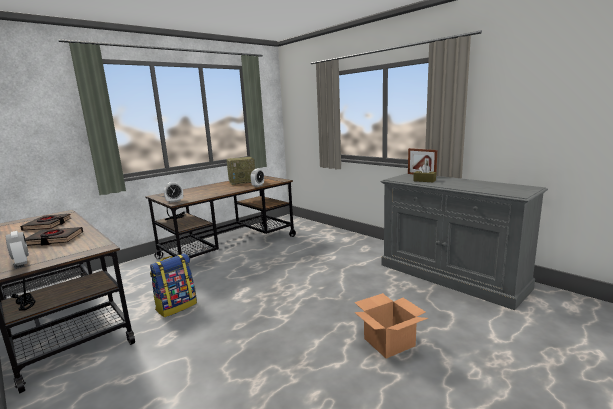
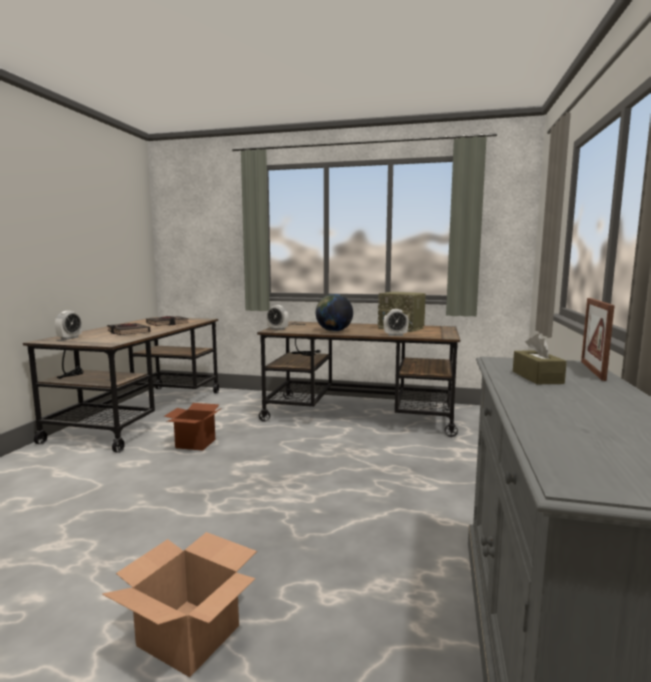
camera: 55 degrees right, 5 degrees down
(176, 306) = (196, 443): backpack -> cardboard box
(216, 192) = (334, 331): none -> globe

